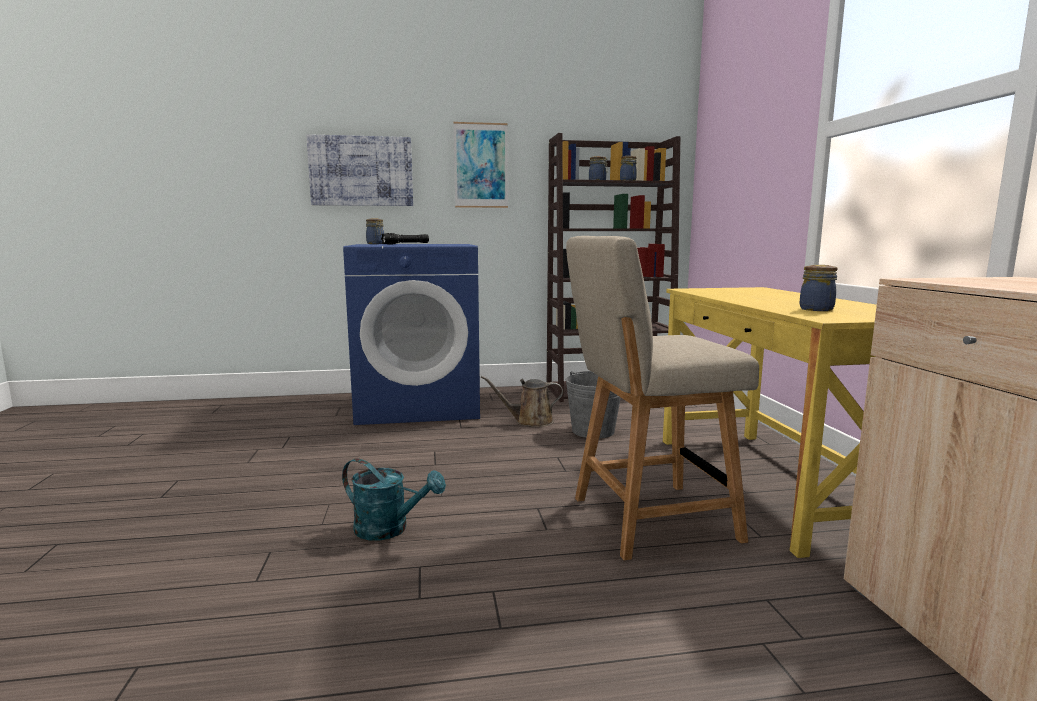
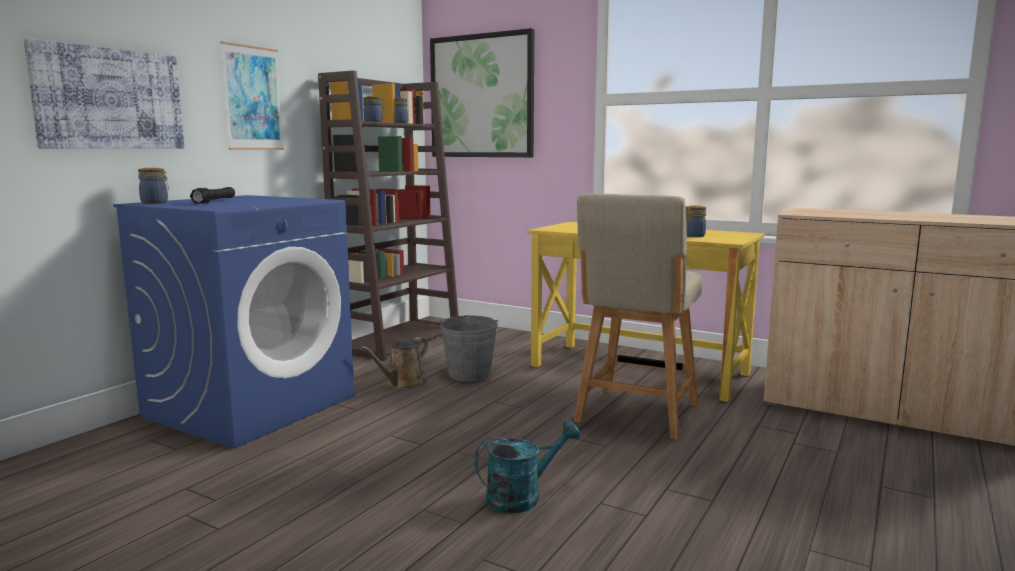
camera: 50 degrees left, 0 degrees up
(730, 146) = (482, 96): none -> picture

